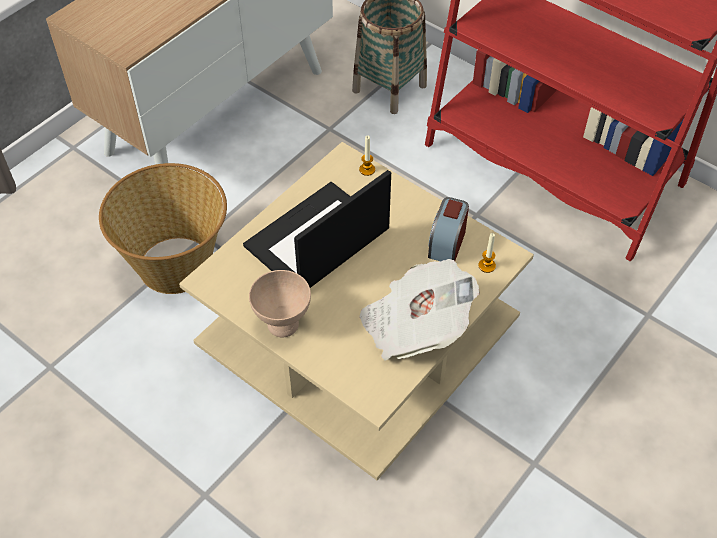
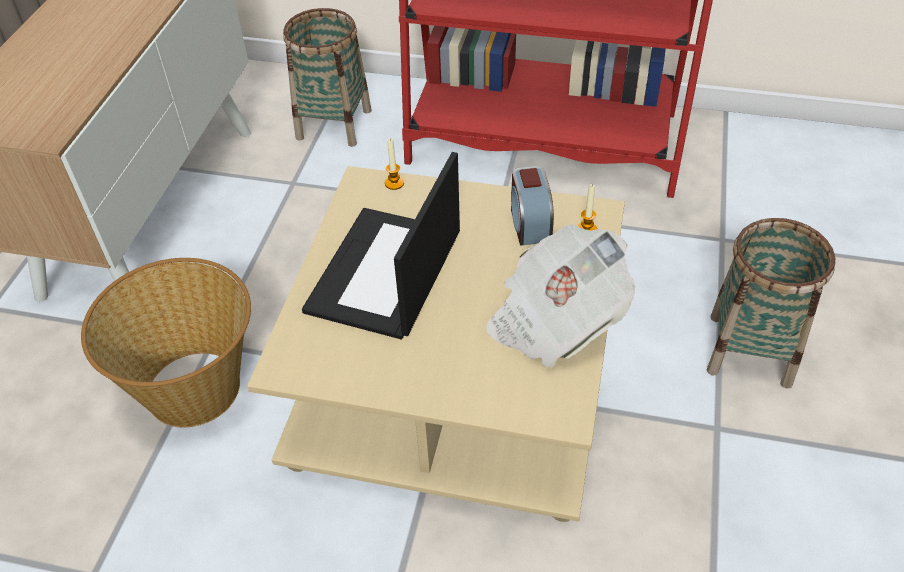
camera: 25 degrees left, 5 degrees down
(284, 325) = (407, 380): beige bowl -> none
(605, 415) = (750, 349): none -> basket

